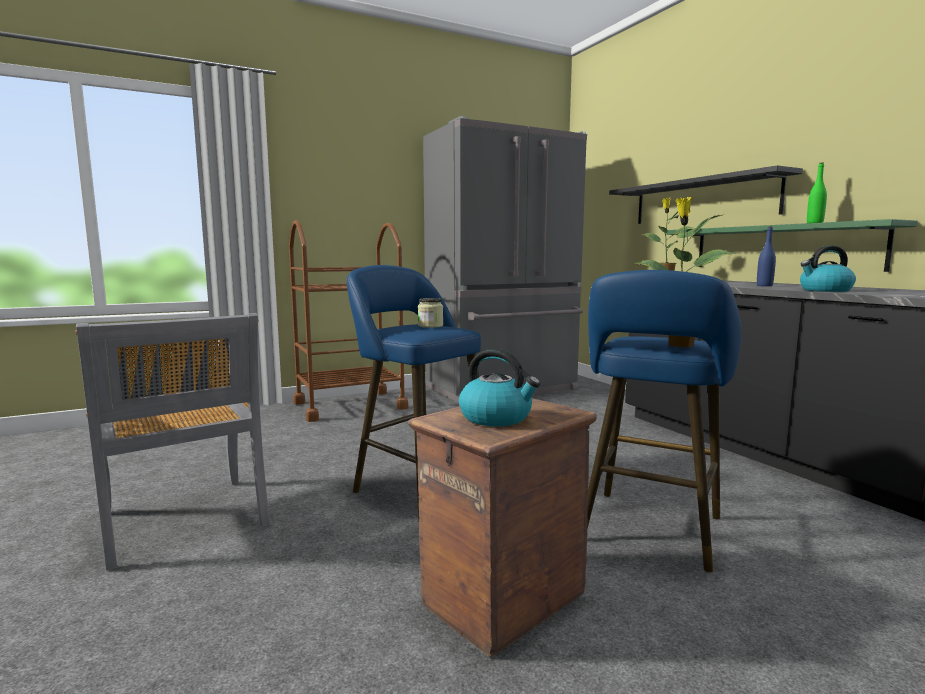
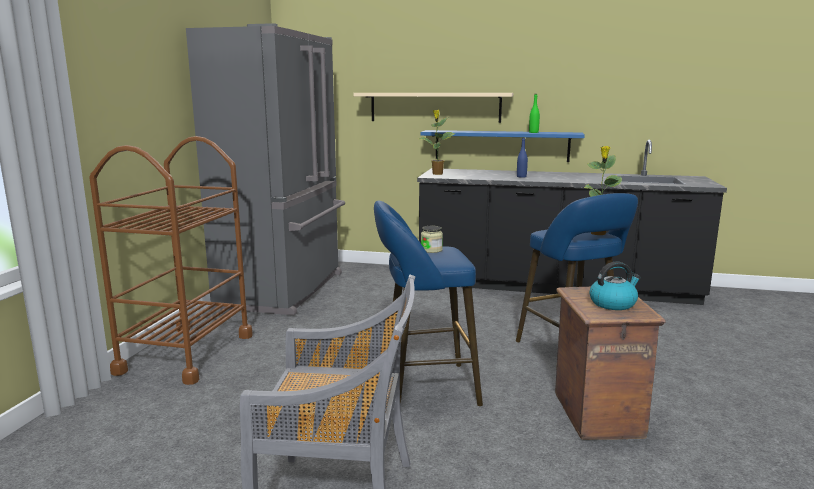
camera: 50 degrees left, 5 degrees up
(702, 201) = (435, 107): black shelf -> beige shelf
(781, 247) = (501, 145): green shelf -> blue shelf
(825, 290) = (569, 180): kettle -> none

